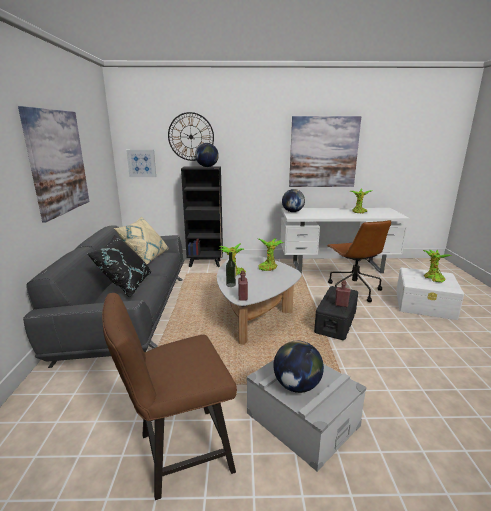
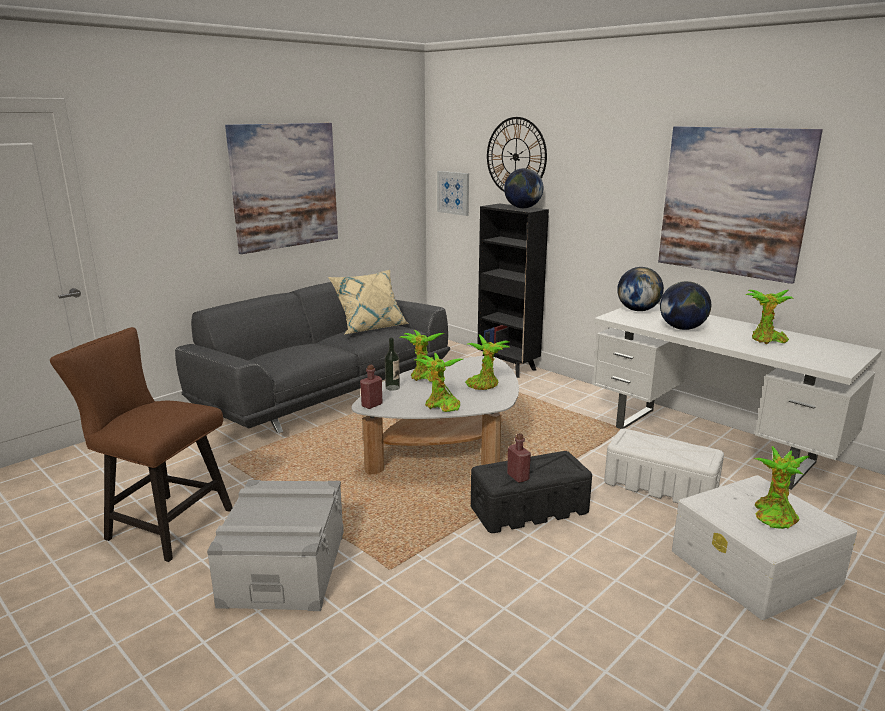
camera: 45 degrees right, 0 degrees up
(126, 286) = (293, 349): black pillow -> none
(274, 284) = (440, 406): none -> potted plant
(297, 386) = (265, 511): globe -> globe (682, 328)
(352, 289) = (659, 486): brown office chair -> white storage box

